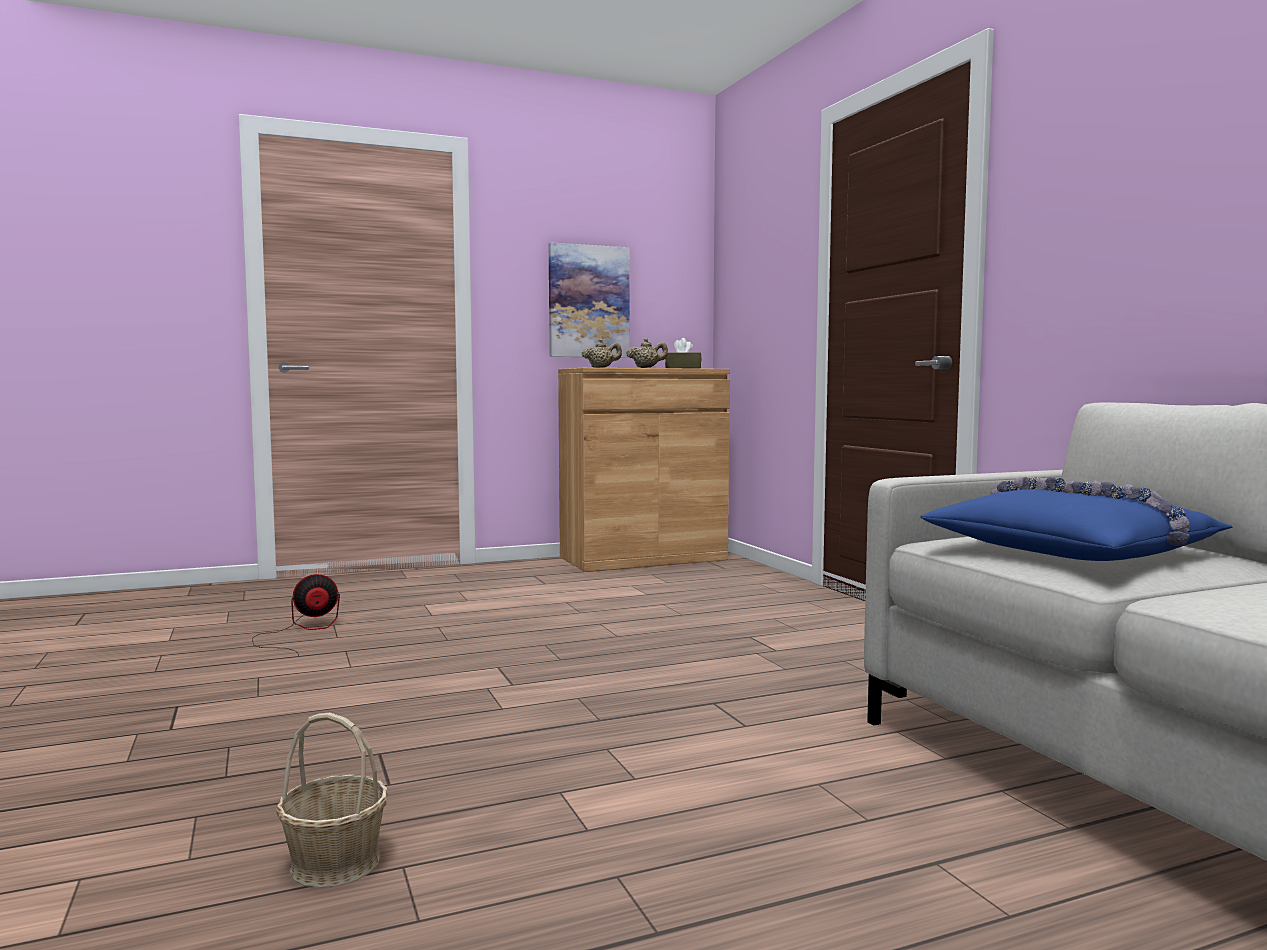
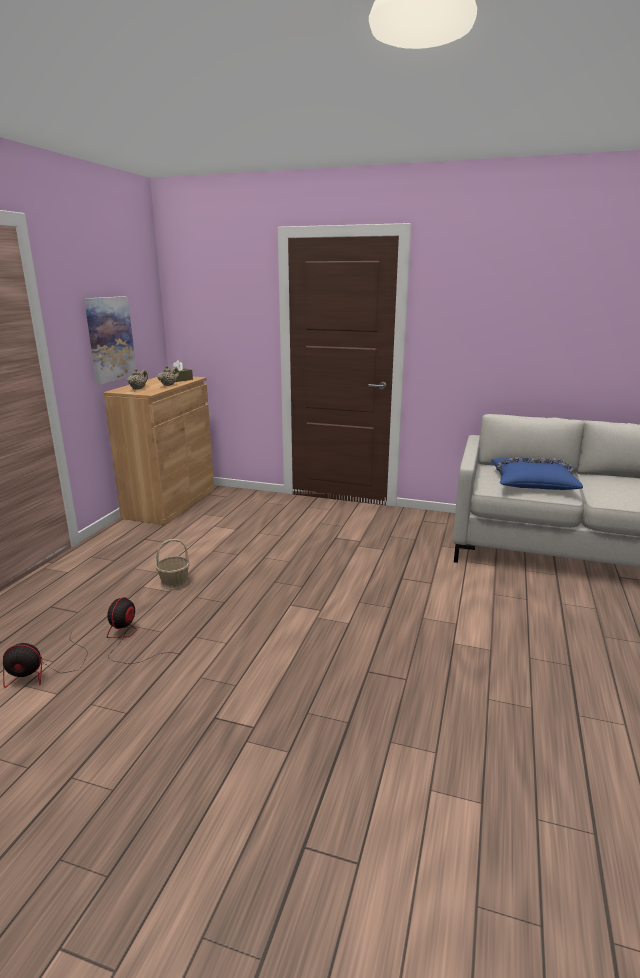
camera: 50 degrees left, 15 degrees up
(207, 625) = (44, 670): none -> fan
(335, 863) = (472, 714): basket -> basket (174, 582)

